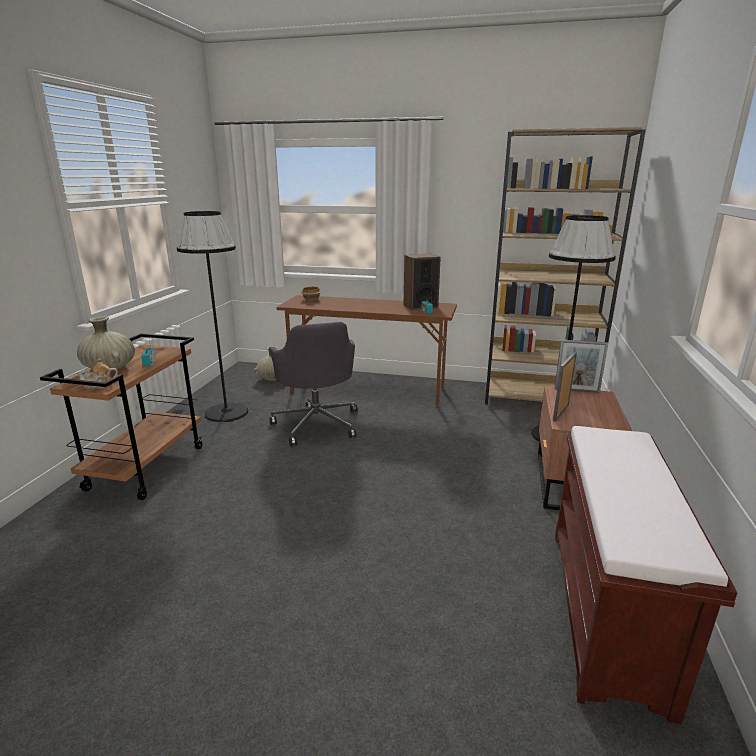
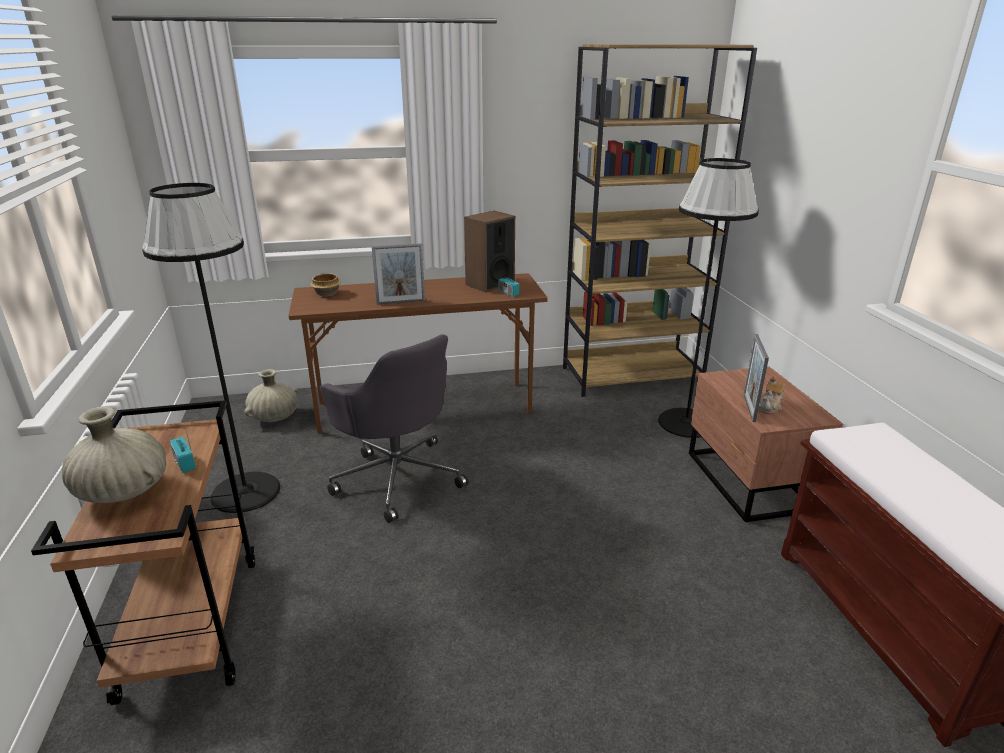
camera: 25 degrees left, 5 degrees up
(99, 385) = (146, 532): teapot -> teapot (769, 407)
(576, 390) = (735, 373): picture frame -> picture frame (401, 302)

